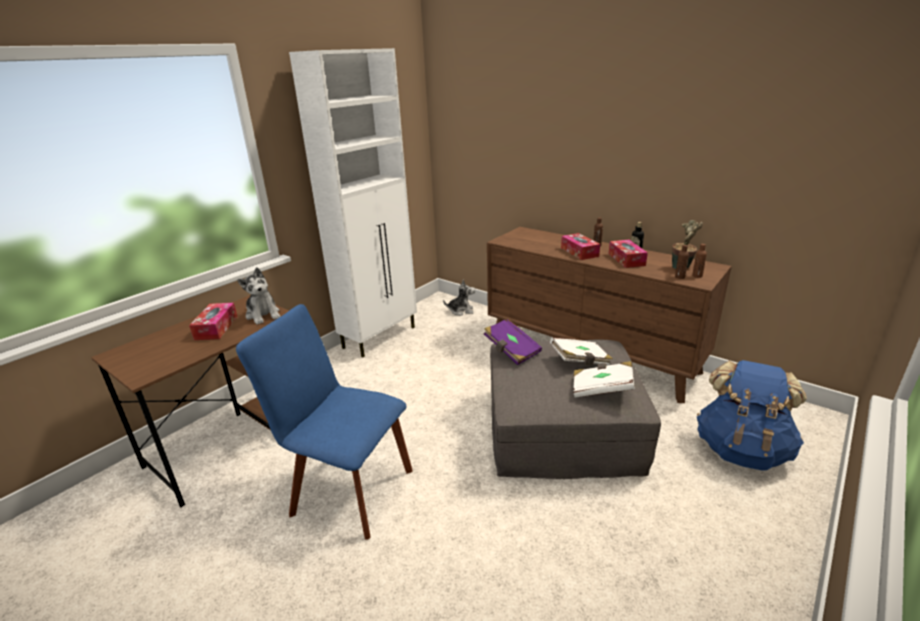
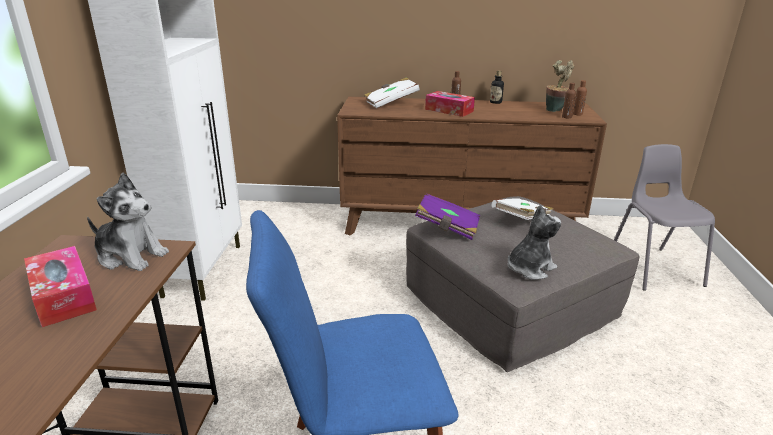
camera: 35 degrees left, 0 degrees up
(461, 311) = (280, 215): plush toy -> plush toy (529, 268)
(601, 389) = (574, 239): white book -> white book (391, 103)
(626, 259) = (501, 110): tissue box -> none
(741, 450) = (653, 268): blue backpack -> grey chair

